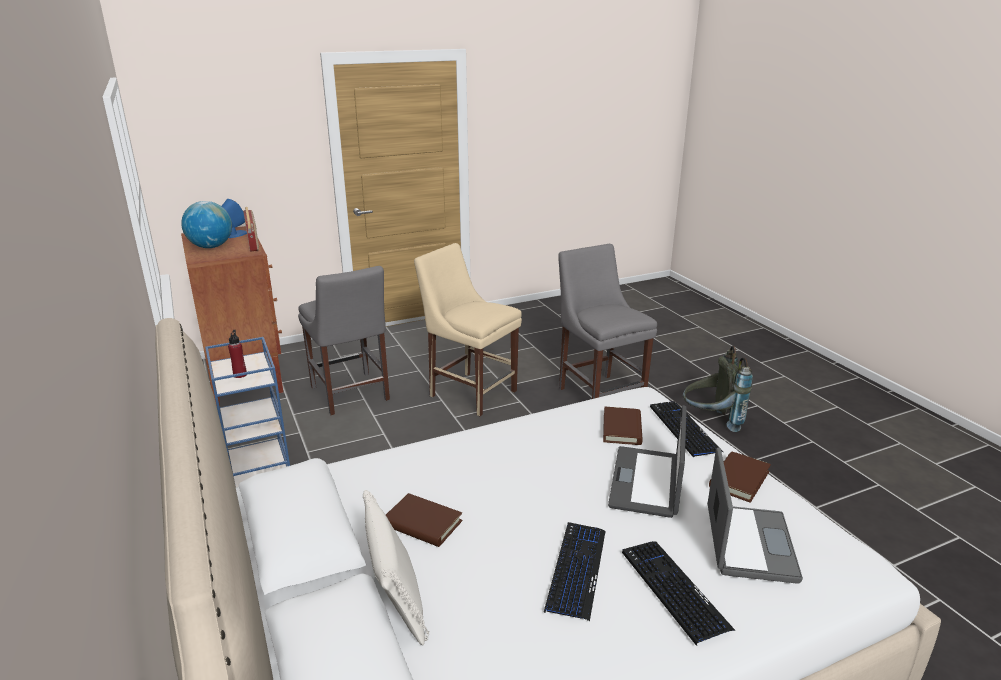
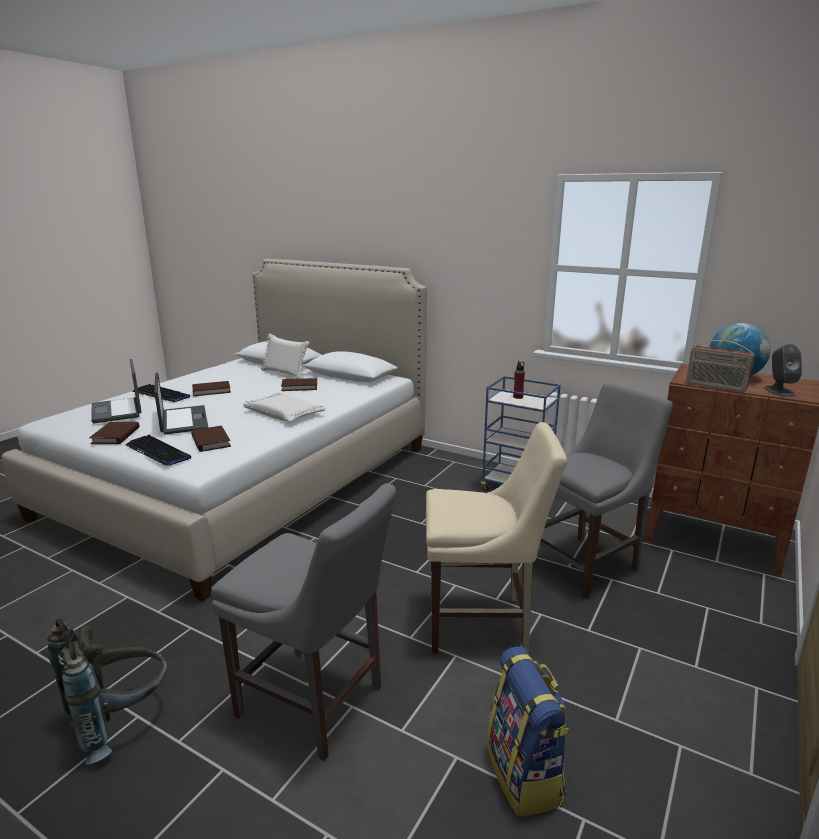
camera: 145 degrees right, 5 degrees down
(235, 234) = (779, 391): blue speaker -> grey speaker
(350, 395) = (587, 564): grey chair -> grey chair turned 120 degrees clockwise
(507, 454) = (284, 413): none -> white pillow
(527, 347) = (525, 775): none -> backpack
(576, 570) = (211, 391): keyboard -> brown book

